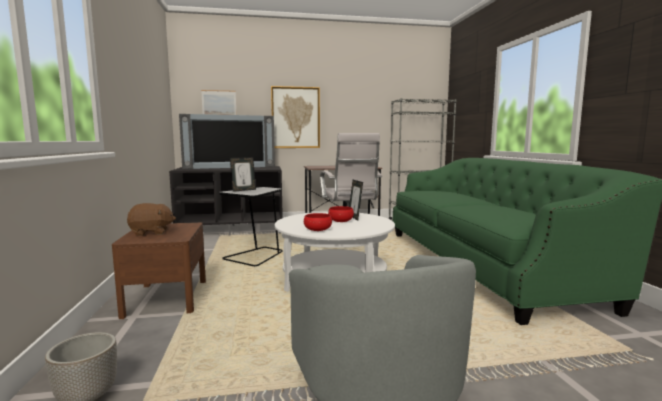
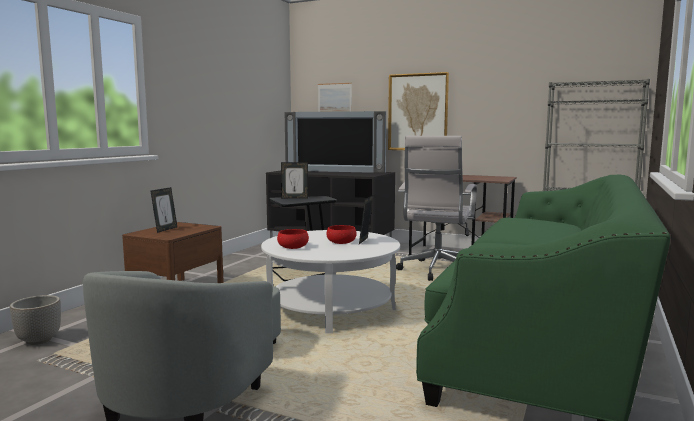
camera: 35 degrees right, 0 degrees up
(151, 232) = (165, 229): brown plush toy -> picture frame

